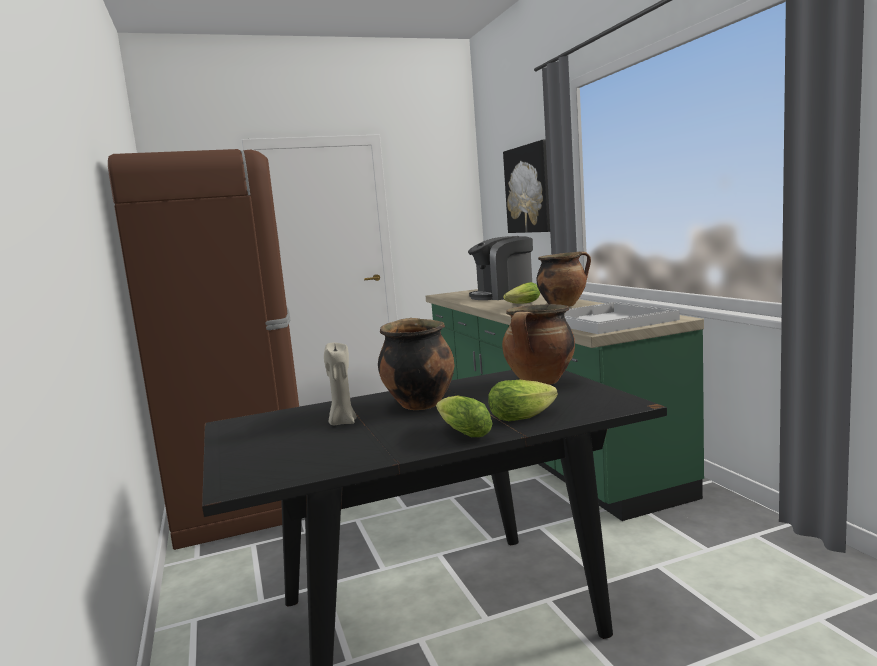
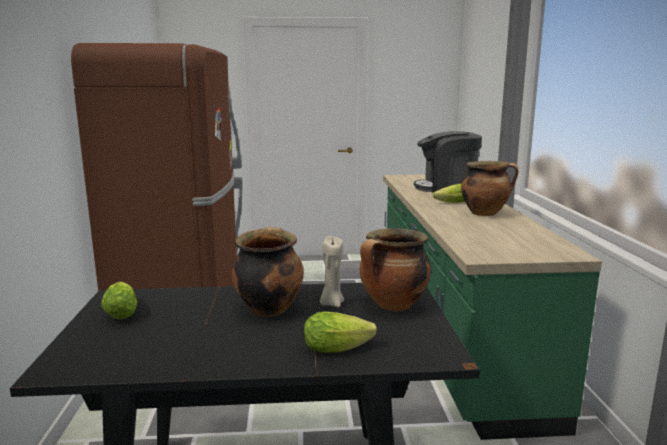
camera: 15 degrees right, 5 degrees up
(342, 422) = (191, 316): beige candle -> beige candle (331, 303)
(461, 432) = (268, 355): lettuce -> lettuce (122, 311)
(529, 189) = (494, 85): picture -> none
(605, 321) = (501, 244): white tray -> none

